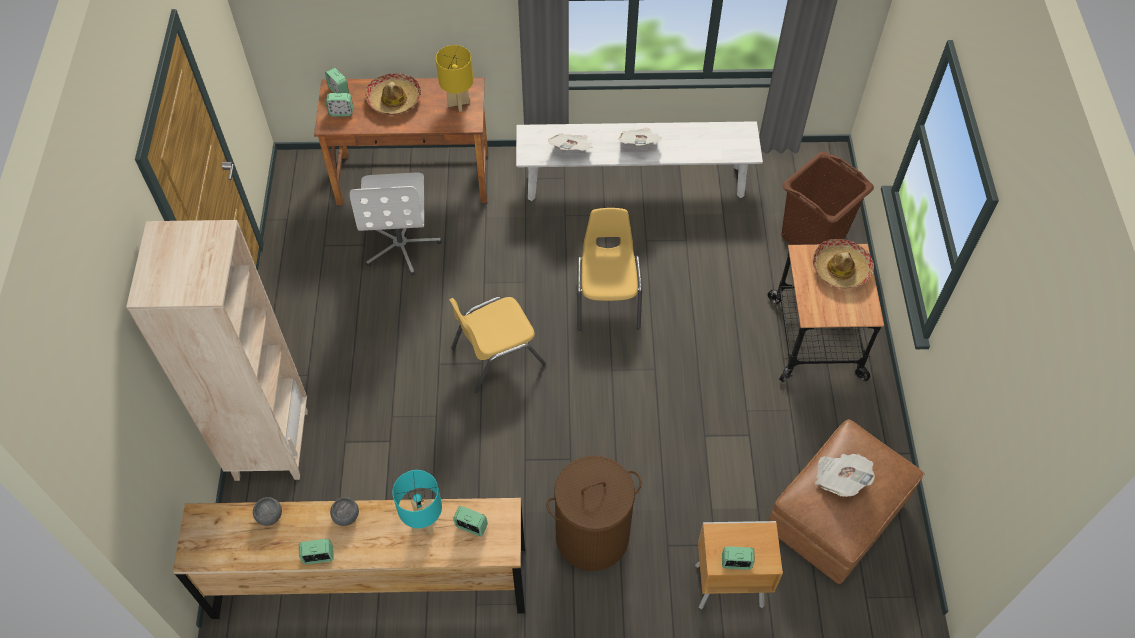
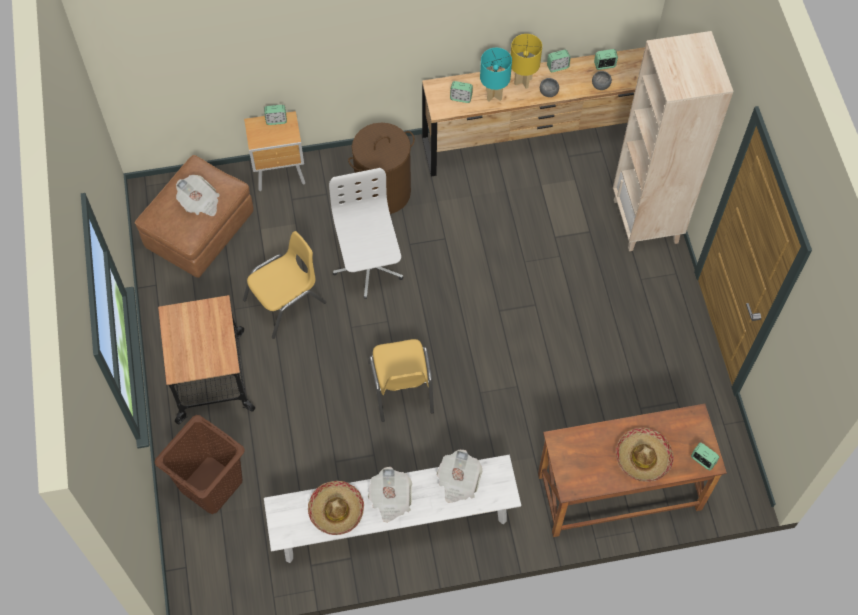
camera: 170 degrees right, 5 degrees up
(341, 112) = (689, 433): alarm clock -> alarm clock (604, 65)
(401, 244) = (605, 414): white office chair -> white office chair (368, 267)
(459, 104) = (576, 462): yellow table lamp -> yellow table lamp (522, 81)
(497, 355) = (488, 319): yellow chair -> yellow chair (286, 302)
(841, 269) = (192, 354): hat -> hat (336, 510)

